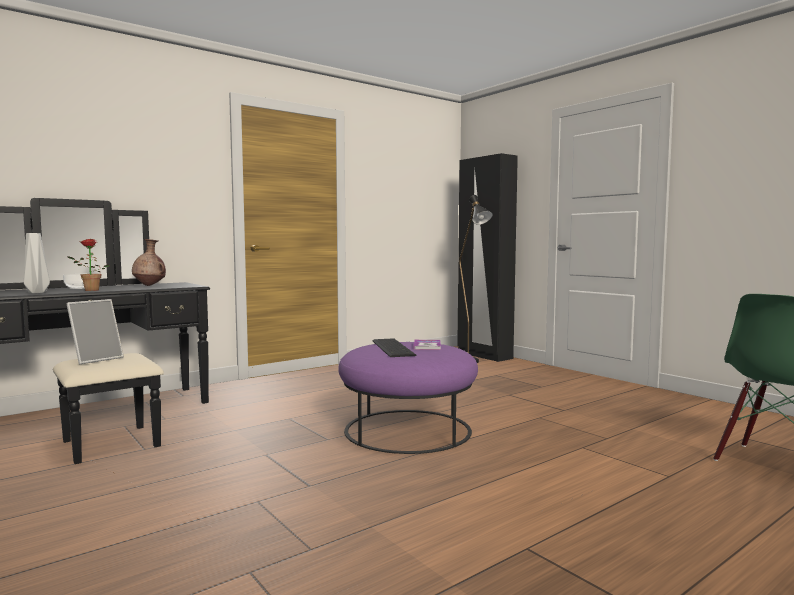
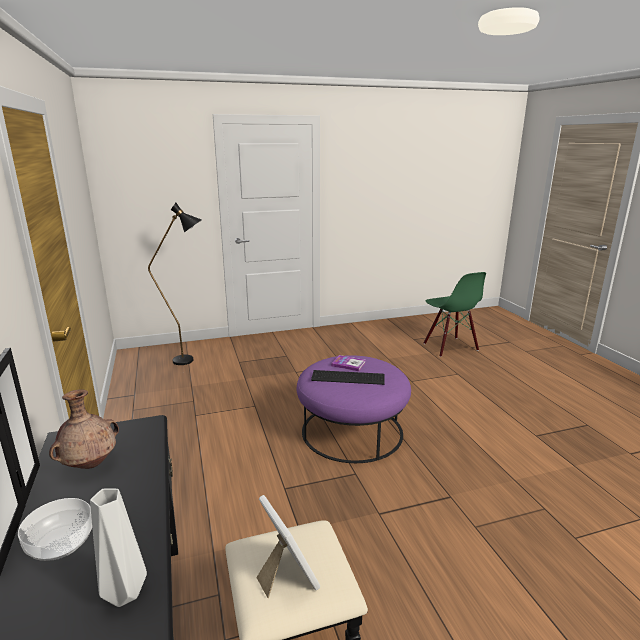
camera: 70 degrees left, 15 degrees up
(89, 290) = (134, 525): potted plant -> none
(484, 355) = (172, 349): black wardrobe -> none

